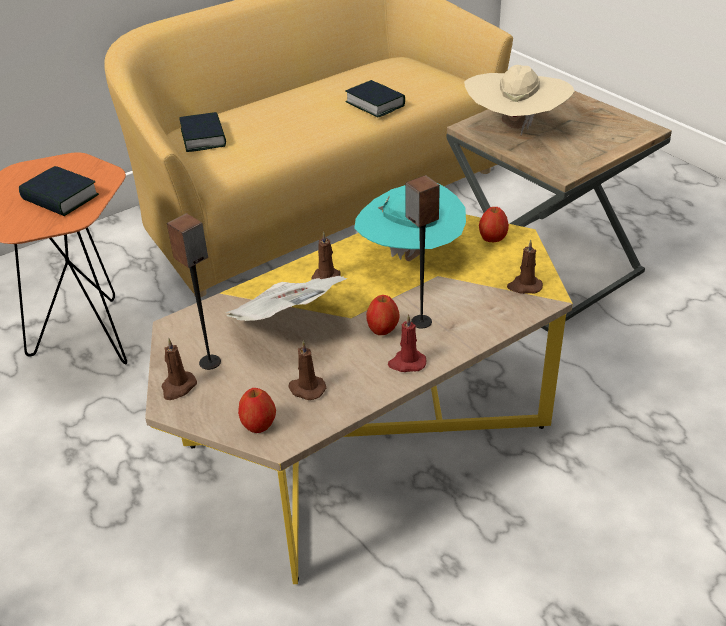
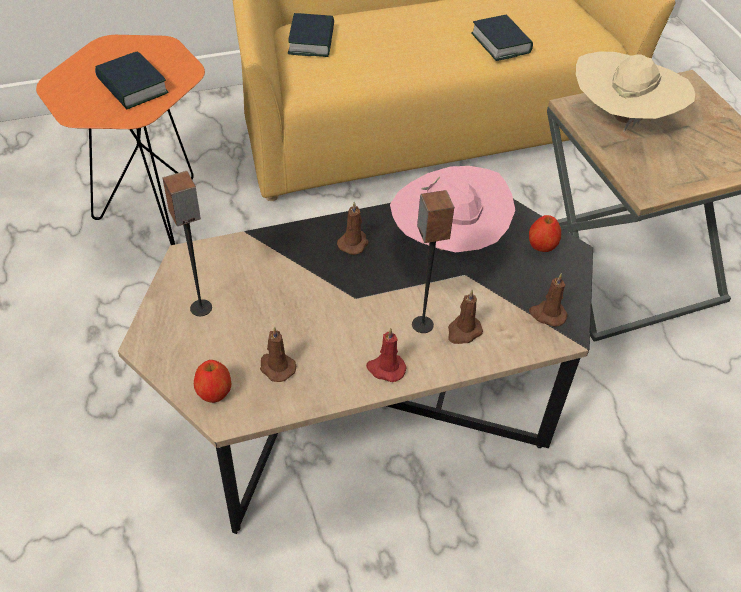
camera: 15 degrees right, 10 degrees up
(178, 387) = (160, 327): brown candle -> brown candle (463, 332)
(287, 322) = (292, 285): newspaper -> none
(369, 437) = (366, 402): yellow coffee table -> black coffee table
(383, 330) = (380, 323): apple -> none
(411, 256) = (448, 243): turquoise hat -> pink hat

